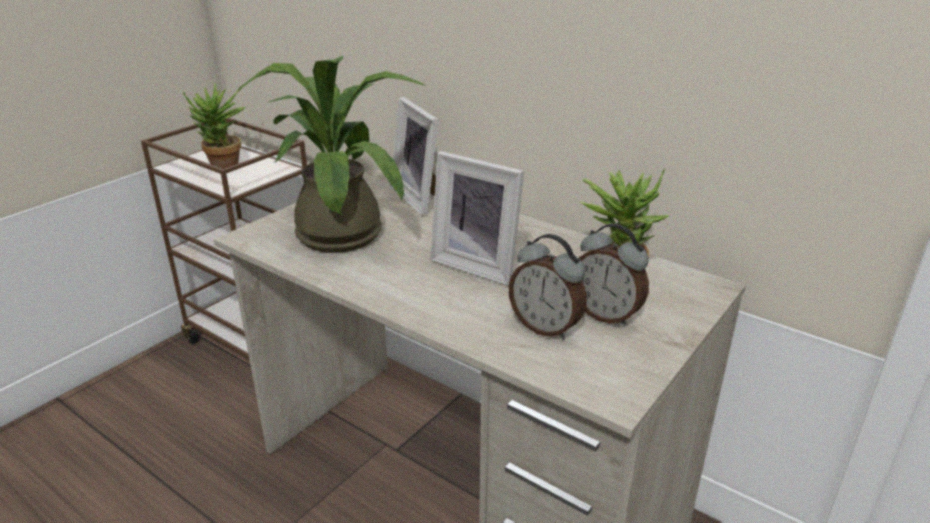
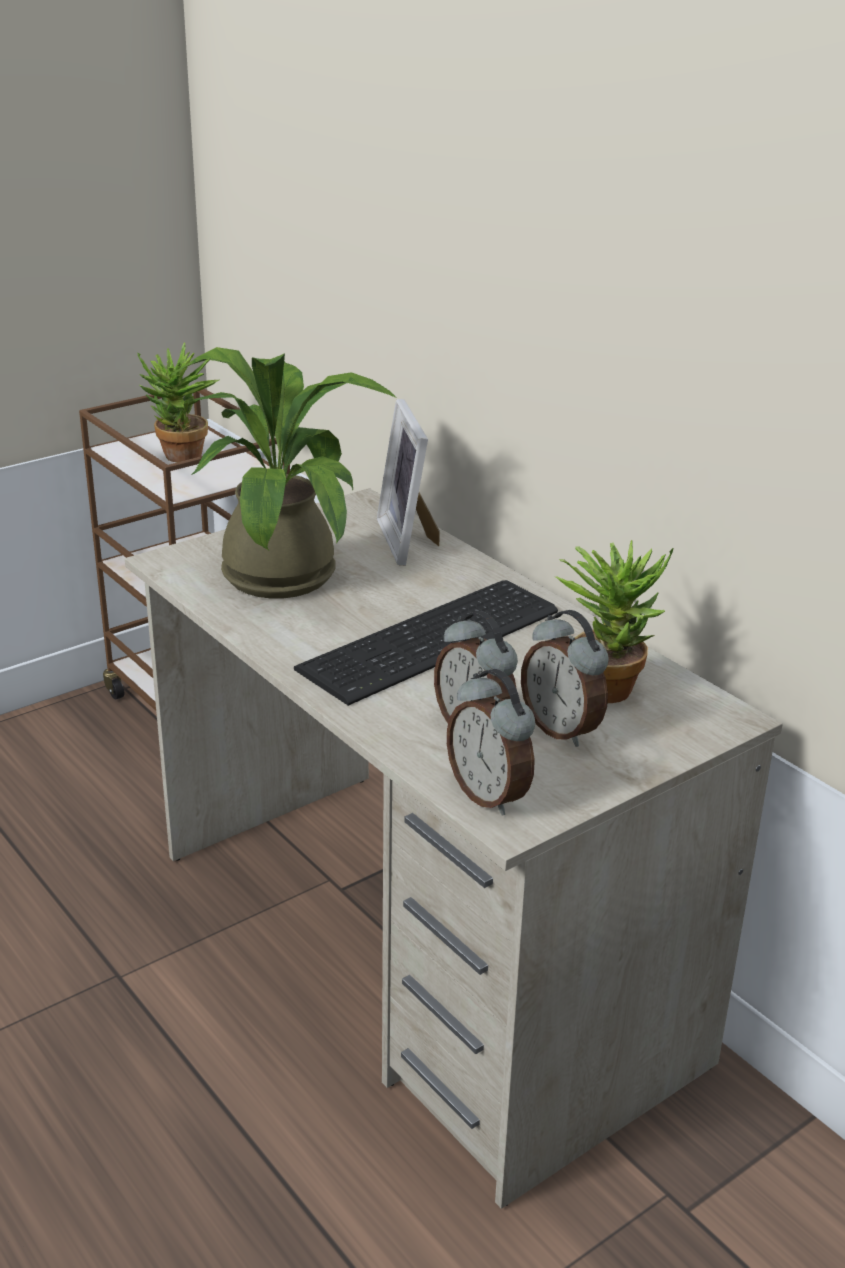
camera: 15 degrees right, 0 degrees up
(478, 264) = (436, 641): picture frame -> keyboard
(587, 377) = (490, 795): none -> alarm clock

